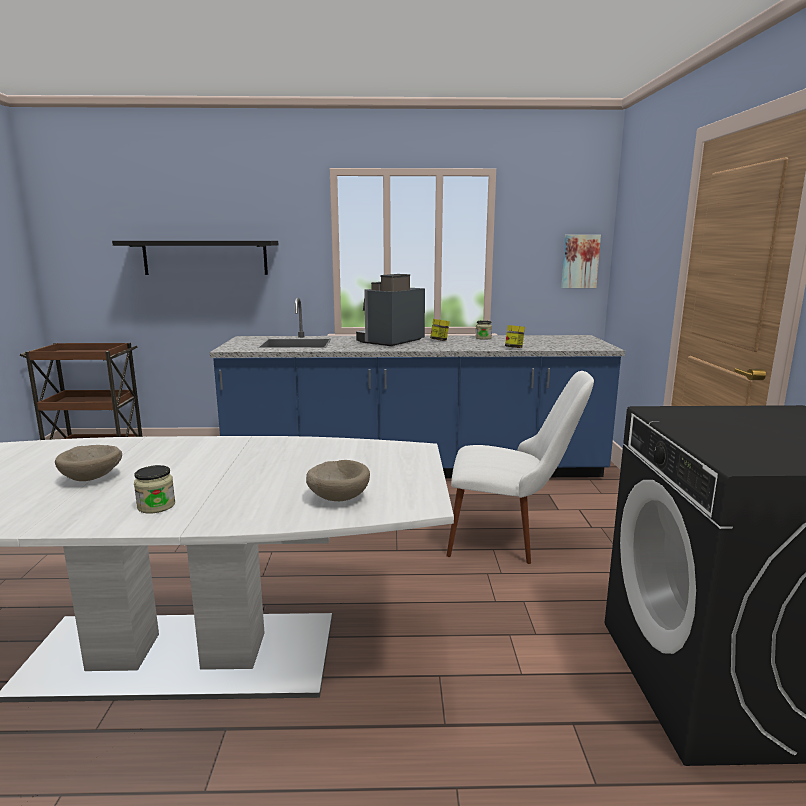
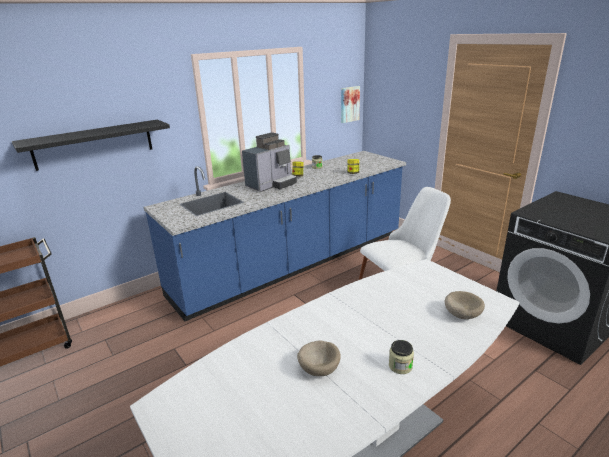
camera: 35 degrees left, 10 degrees up
(390, 341) = (272, 185): coffee machine -> coffee machine turned 135 degrees counterclockwise

